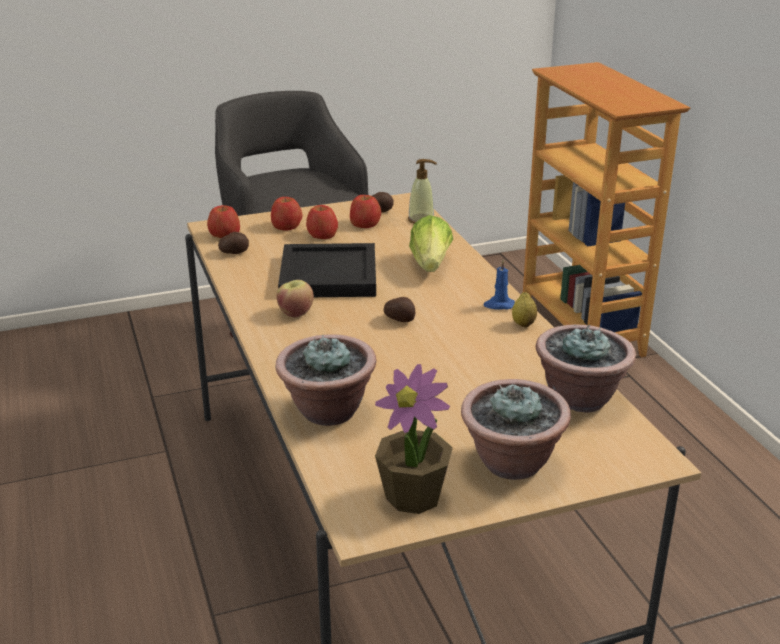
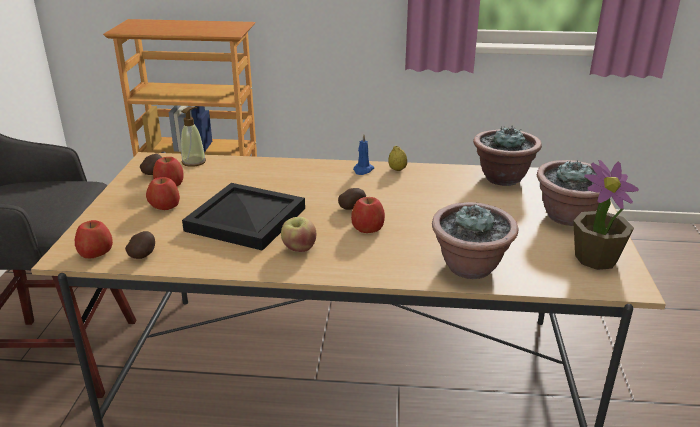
camera: 65 degrees left, 0 degrees up
(286, 226) = (123, 218): apple -> apple (368, 227)
(430, 265) = (275, 177): lettuce -> none

